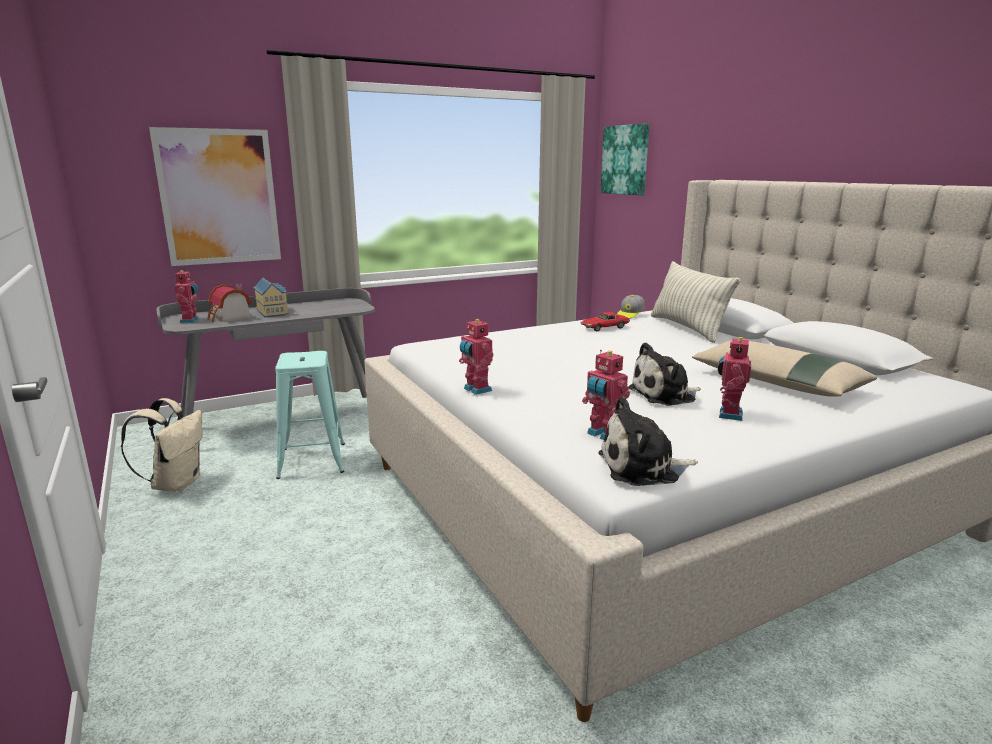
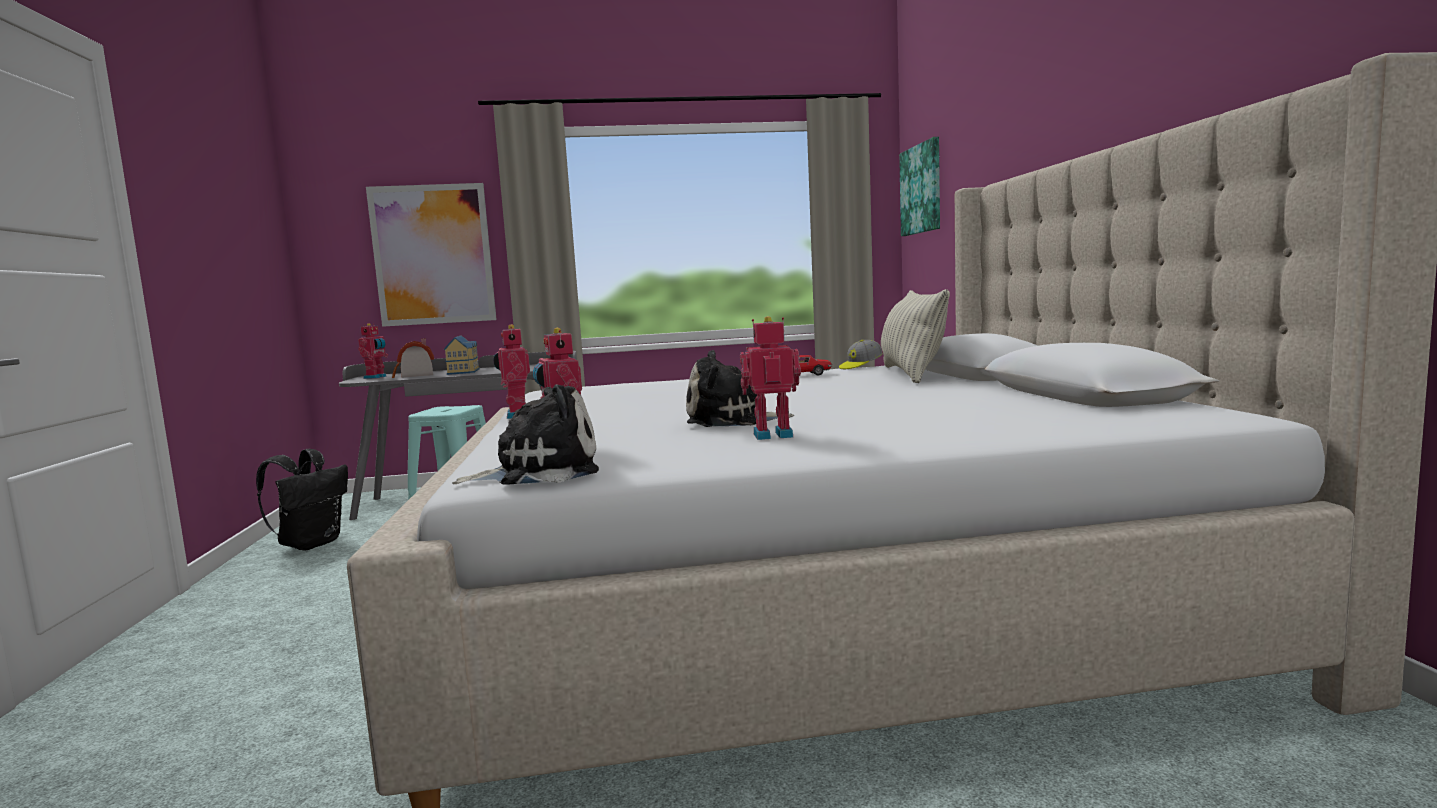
camera: 20 degrees right, 10 degrees down
(176, 484) = (311, 544): beige backpack -> black backpack
(643, 468) = (540, 472): plush toy -> plush toy turned 150 degrees clockwise
(728, 414) = (772, 435): toy robot -> toy robot turned 45 degrees clockwise
(777, 382) = (921, 412): beige pillow -> none

